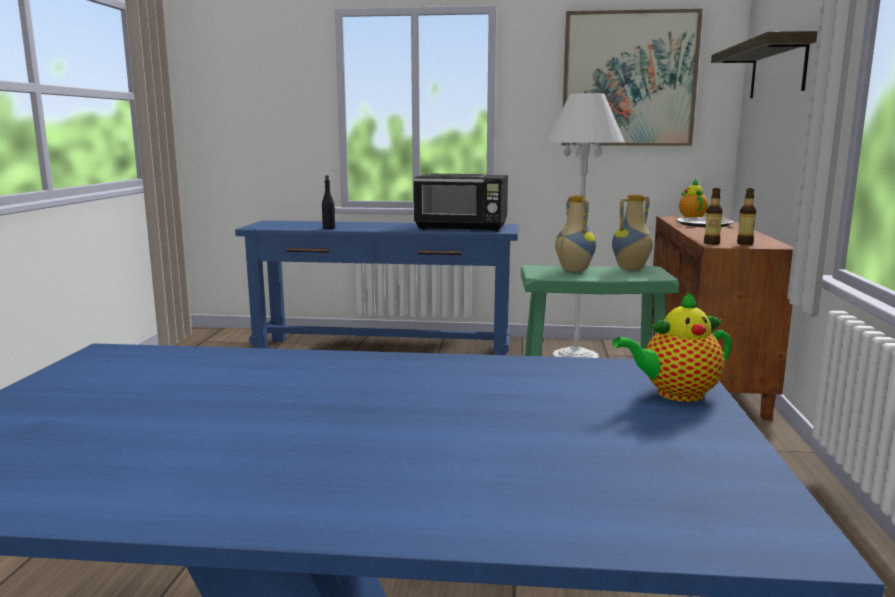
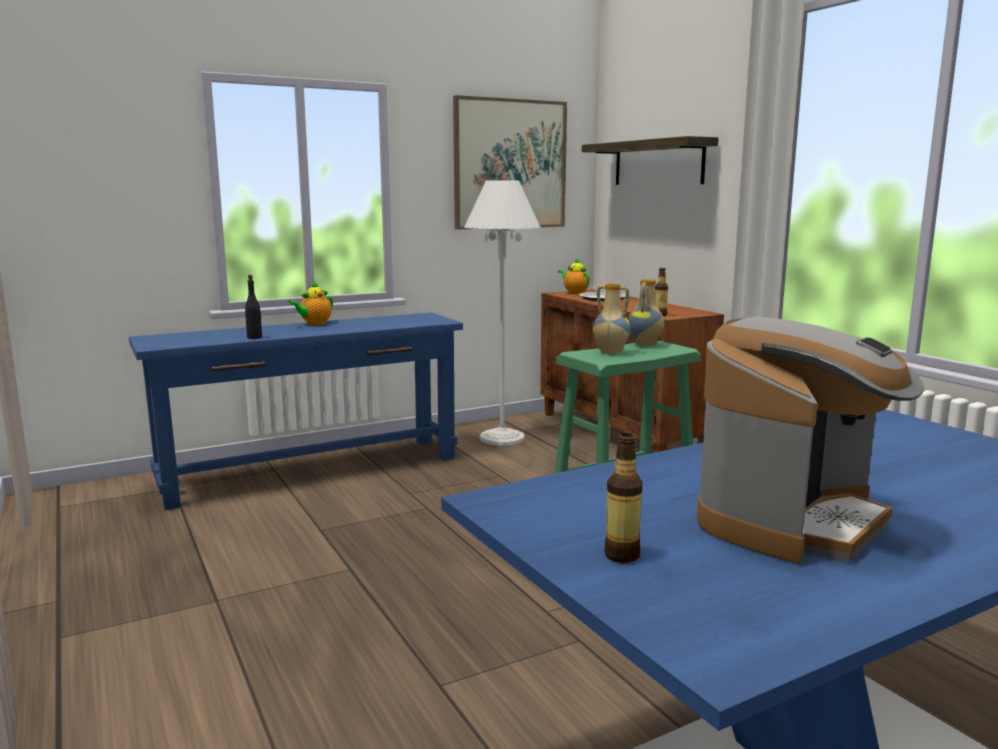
camera: 35 degrees left, 0 degrees up
(237, 428) = (793, 521): none -> coffee machine
(462, 228) = (396, 322): black microwave -> none
(675, 394) = (924, 430): teapot -> teapot (314, 324)
(745, 243) = (680, 313): bottle -> bottle (622, 555)

